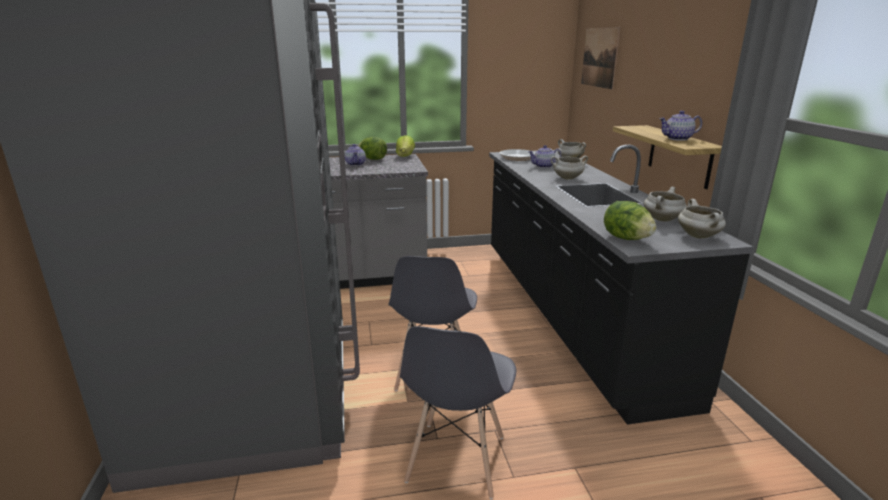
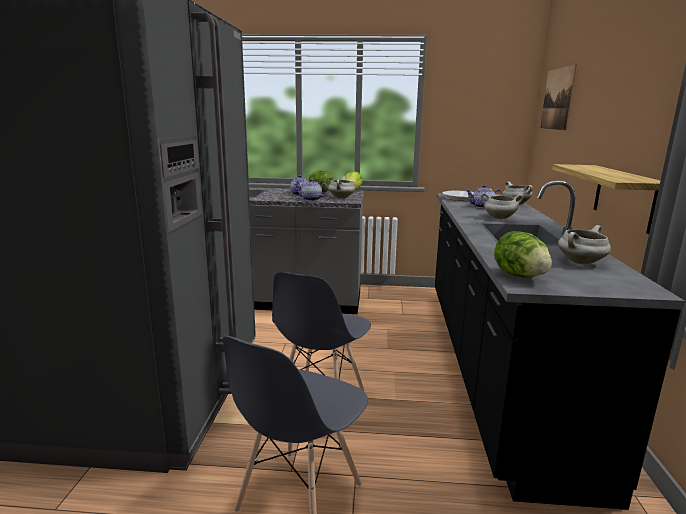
camera: 15 degrees right, 5 degrees down
(678, 139) = (616, 174): teapot -> teapot (311, 199)
(699, 236) = (616, 283): white cooking pot -> white cooking pot (341, 198)

